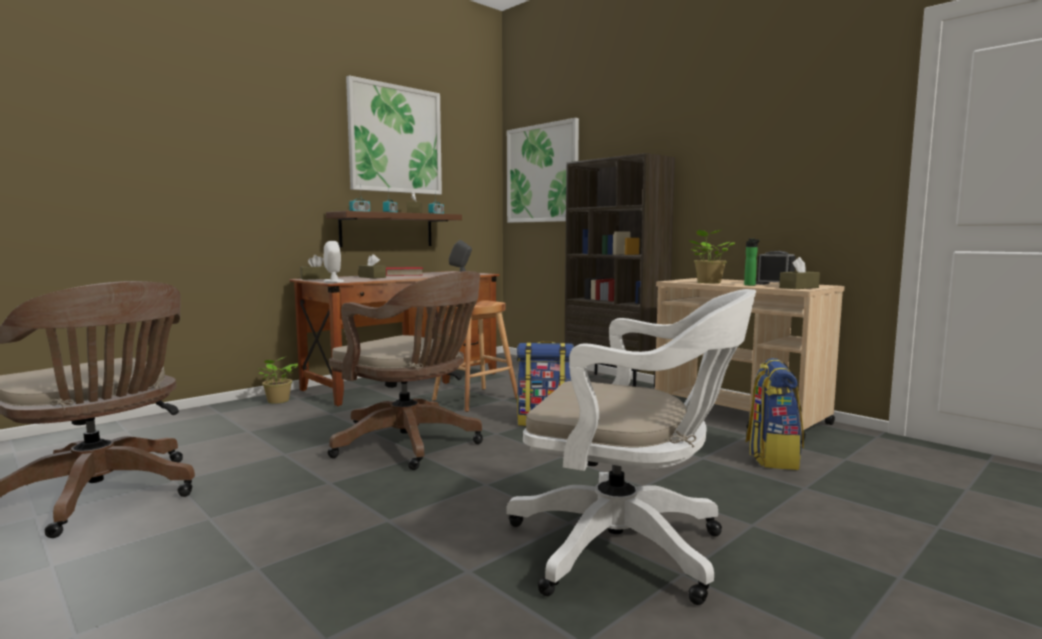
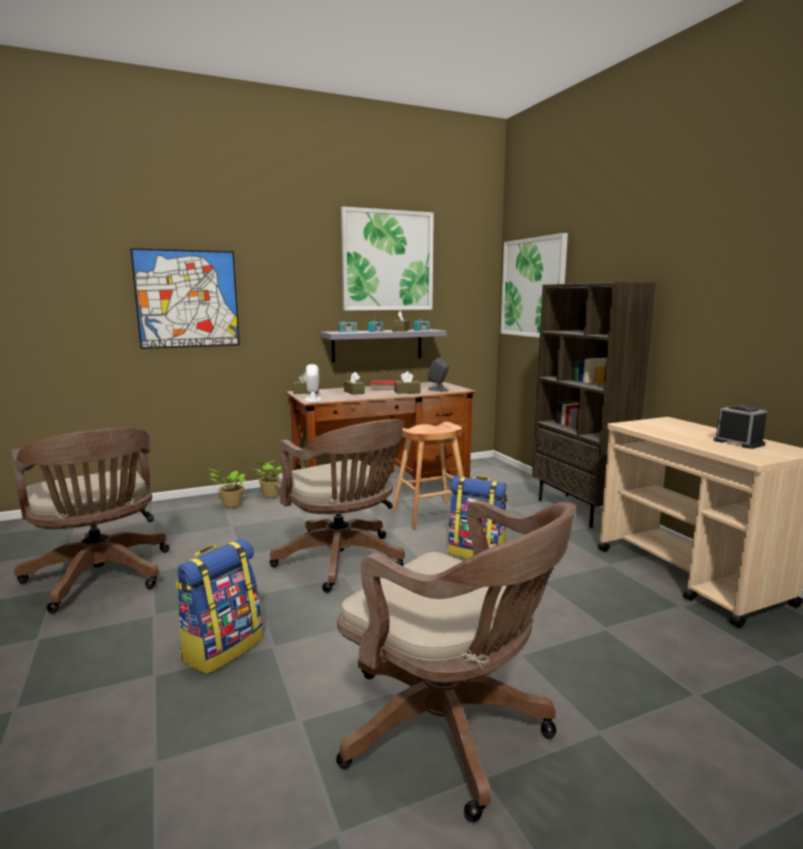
camera: 20 degrees right, 5 degrees up
(167, 163) = (187, 299): none -> picture
(387, 230) = (377, 345): brown shelf -> grey shelf
(628, 549) = (451, 731): white office chair -> brown office chair
(708, 282) = (662, 432): potted plant -> potted plant (230, 505)
(750, 285) = (703, 443): bottle -> none
(772, 457) = (687, 642): backpack -> backpack (222, 648)
(799, 287) = (756, 455): brown tissue box -> brown tissue box (407, 392)

